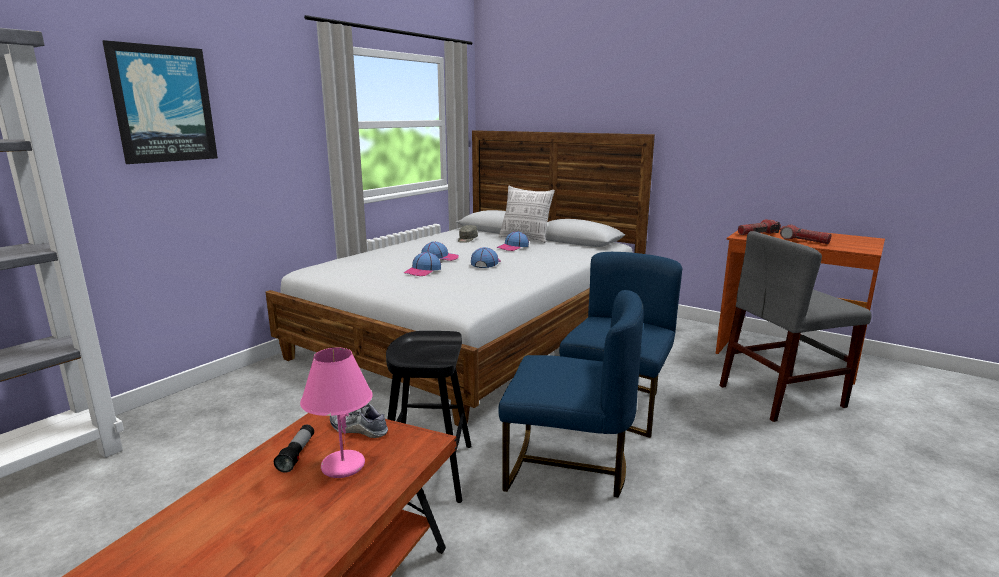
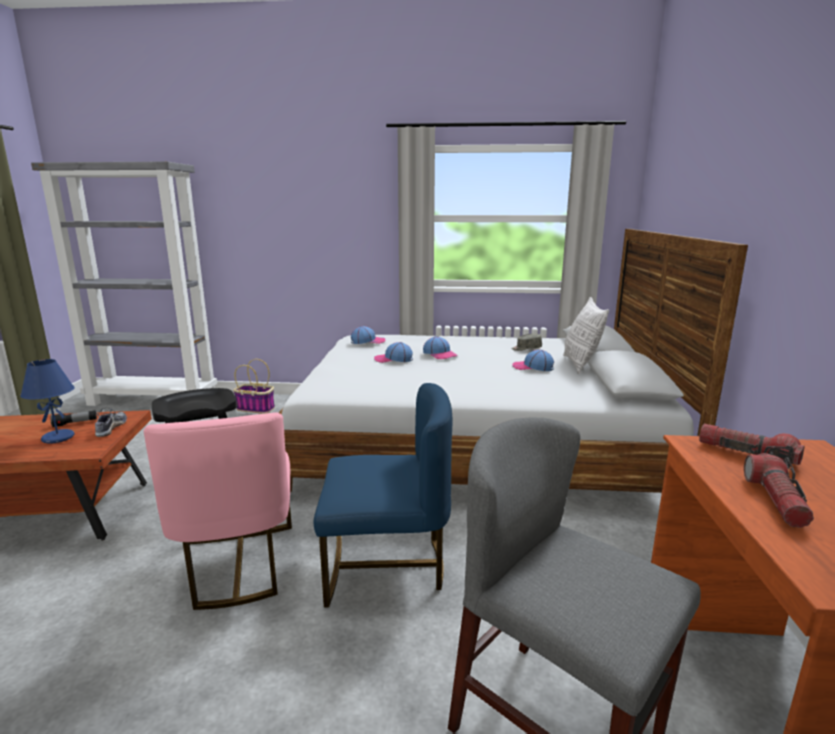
camera: 60 degrees right, 0 degrees up
(163, 104) = (277, 201): picture -> none
(210, 408) = (256, 408): none -> basket
(342, 466) = (58, 437): pink table lamp -> blue table lamp
(485, 263) = (452, 370): cap -> cap (368, 341)
(567, 467) = (238, 565): blue chair -> pink chair

